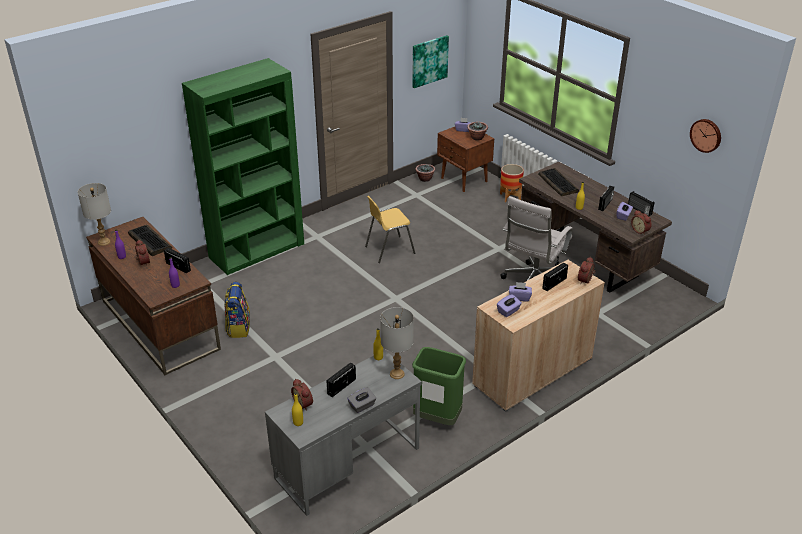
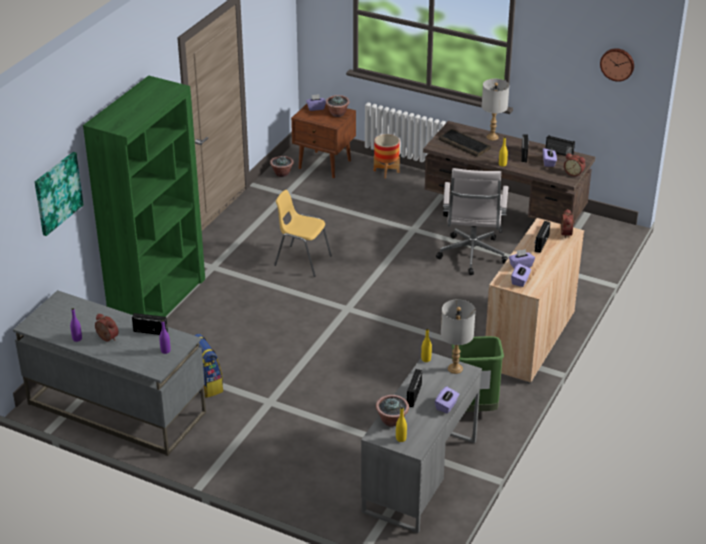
camera: 25 degrees left, 0 degrees up
(104, 242) = (40, 329): grey table lamp -> grey table lamp (492, 137)
(149, 241) = (92, 314): keyboard -> none
(159, 324) = (116, 408): brown desk -> grey desk
(304, 403) = (392, 421): alarm clock -> potted plant
(362, 406) = (446, 406): grey tissue box -> purple tissue box
(389, 250) = (302, 260): yellow chair -> yellow chair turned 75 degrees clockwise
(429, 61) = (270, 38): picture -> picture (57, 193)

